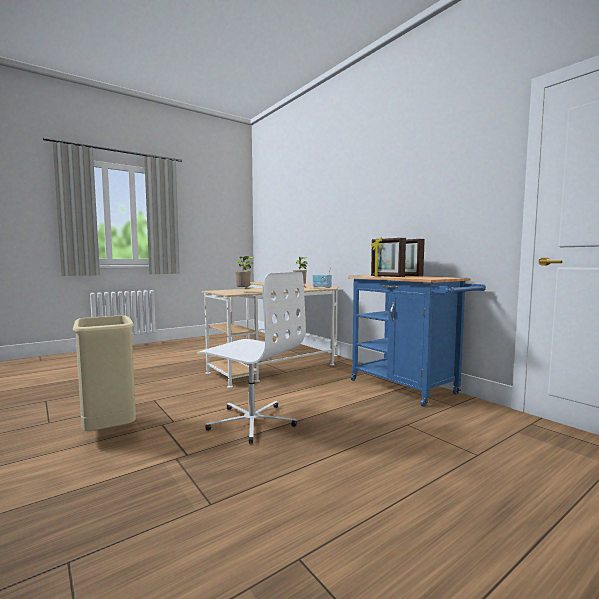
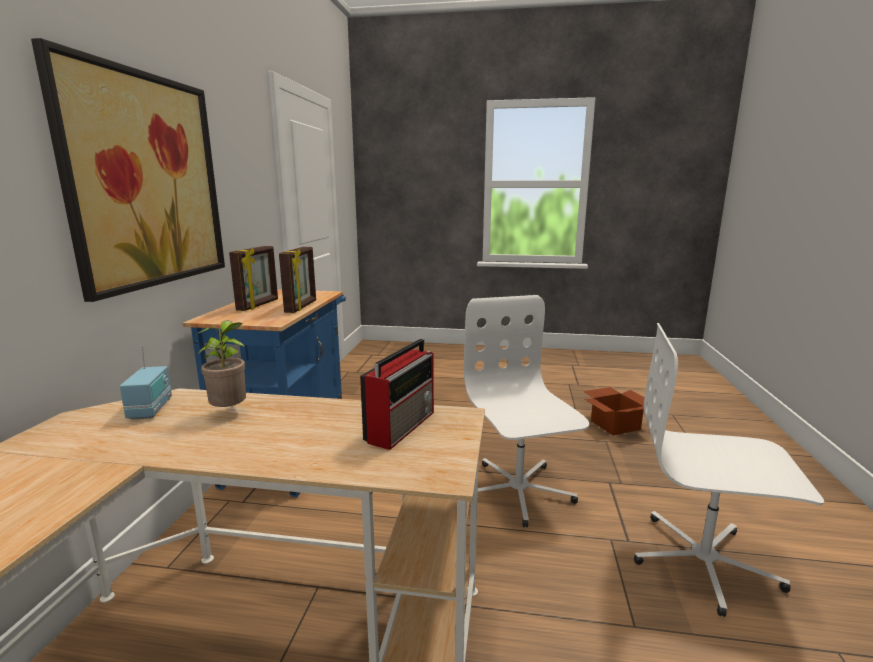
camera: 135 degrees left, 10 degrees up
(109, 431) = (704, 562): beige trash can -> white office chair
(211, 550) = (615, 424): none -> cardboard box
(244, 291) = (402, 426): potted plant -> radio
(383, 207) = (146, 181): none -> picture

